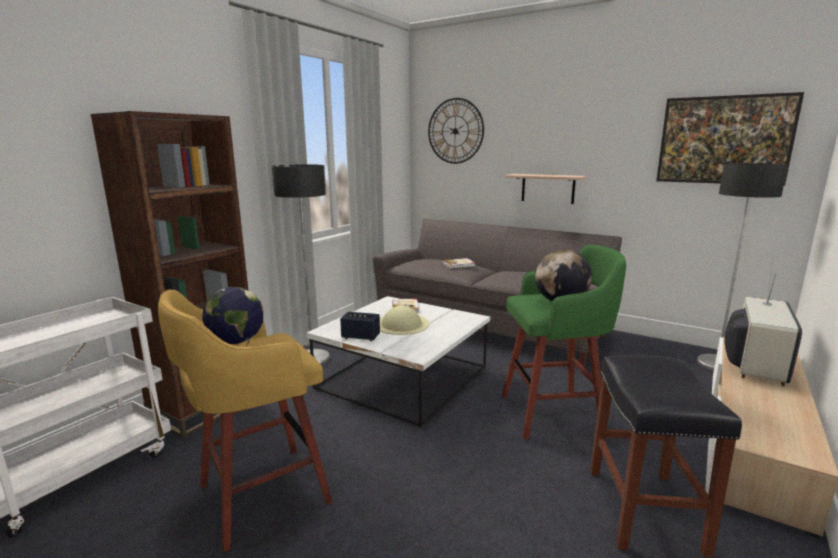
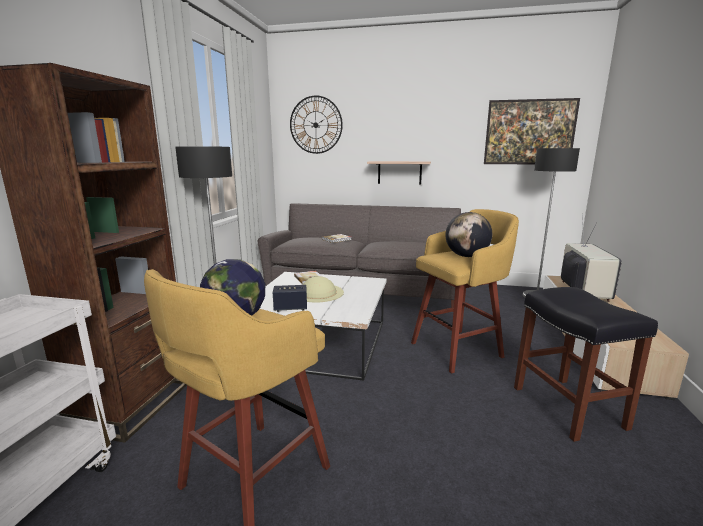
camera: 20 degrees left, 0 degrees up
(554, 413) = (458, 349): green stool -> yellow stool

